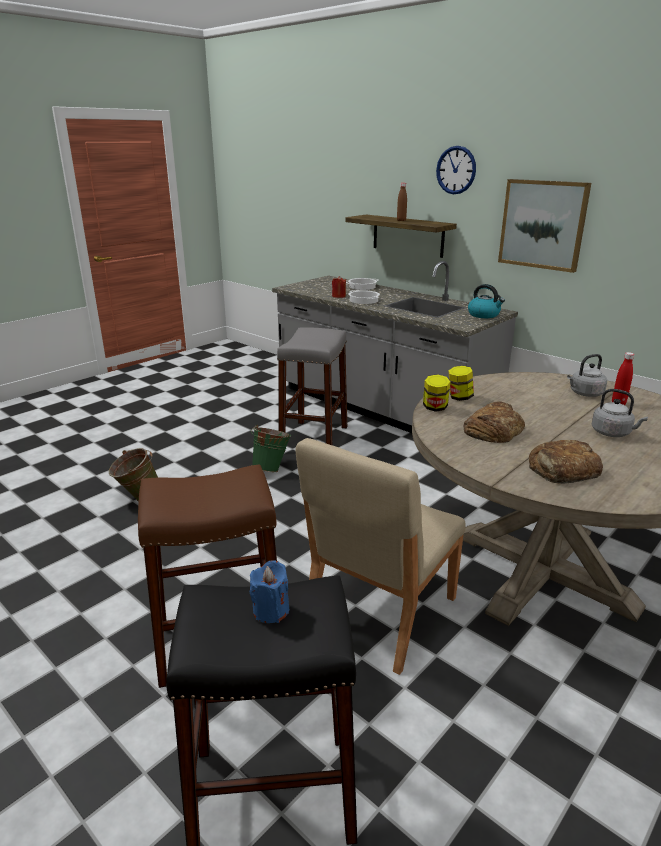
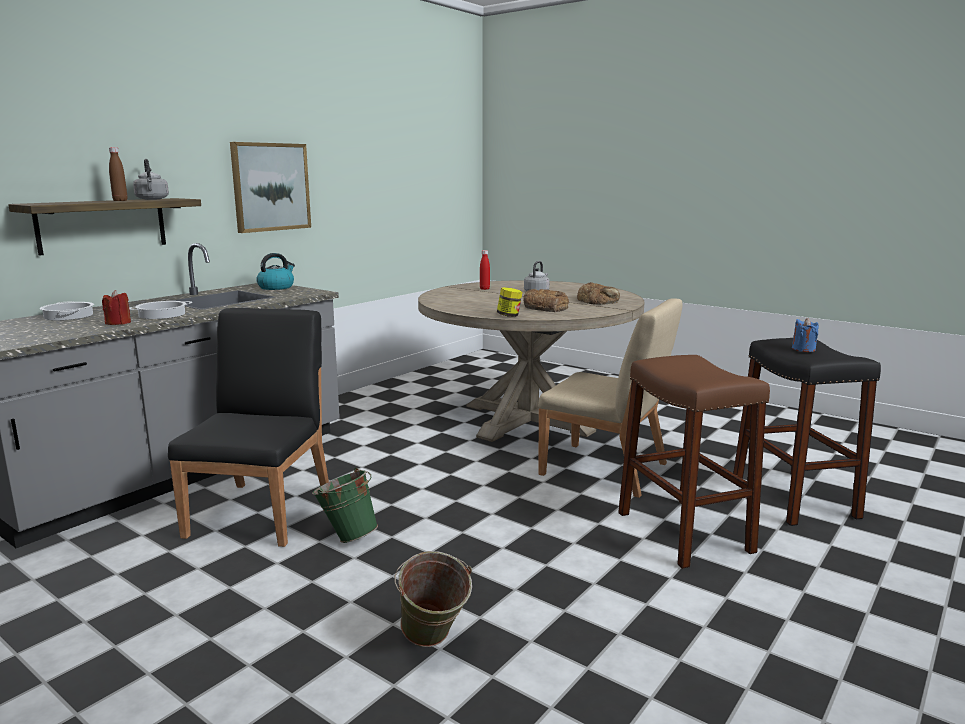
camera: 95 degrees left, 10 degrees down
(314, 439) = (262, 512): grey stool -> black chair
(456, 170) = (161, 132): wall clock -> none
(459, 397) = (484, 311): jar -> none
(584, 394) = (467, 292): grey kettle -> grey kettle (152, 199)

